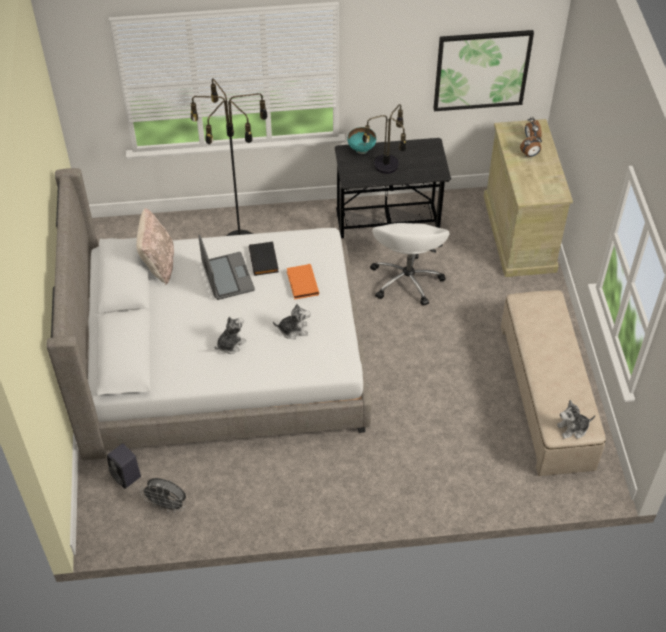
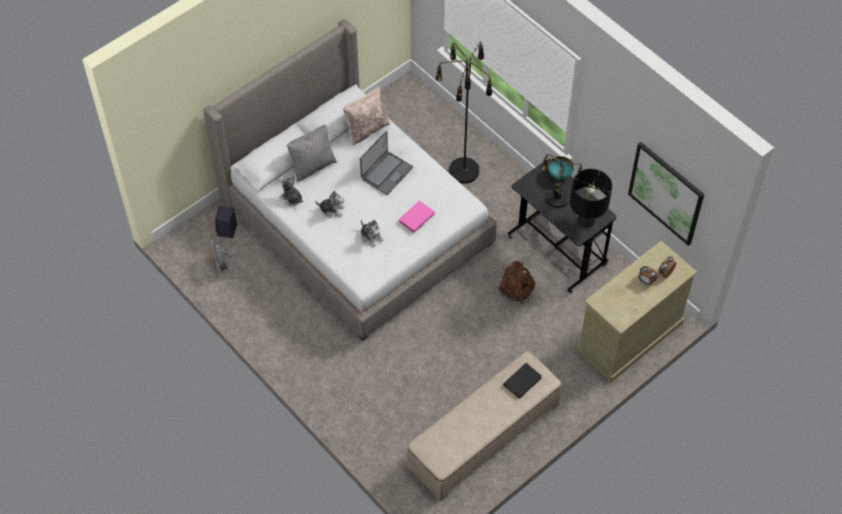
camera: 55 degrees right, 5 degrees up
(160, 330) = (312, 166): none -> grey pillow
(264, 260) = (418, 185): black book -> black book (523, 382)
(301, 283) = (416, 217): orange book -> pink book
(406, 282) = (516, 290): white office chair -> brown backpack
(428, 160) = (586, 221): none -> black table lamp
(573, 428) = (434, 454): plush toy -> plush toy (291, 198)

